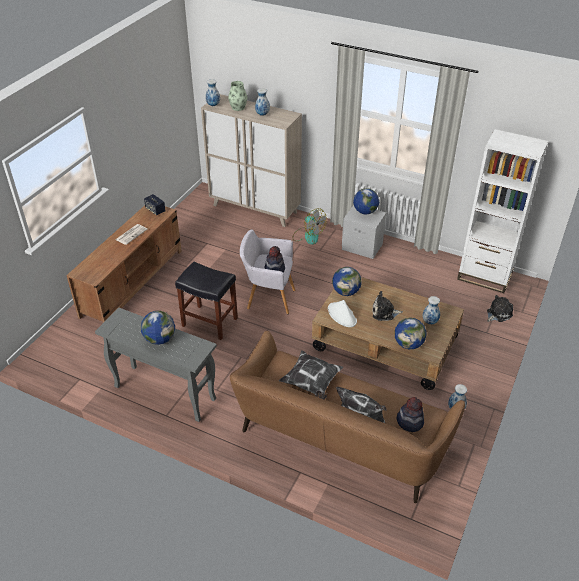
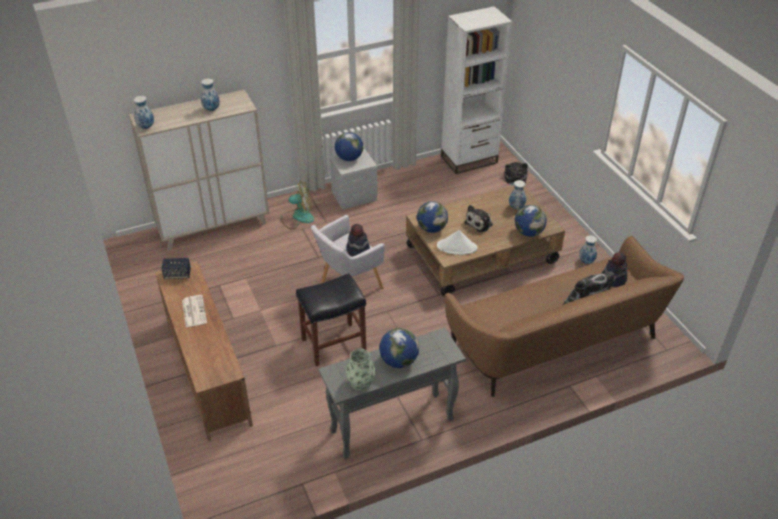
camera: 50 degrees left, 0 degrees up
(238, 107) = (176, 116): vase -> vase (360, 383)
(311, 383) = (521, 307): pillow -> none

